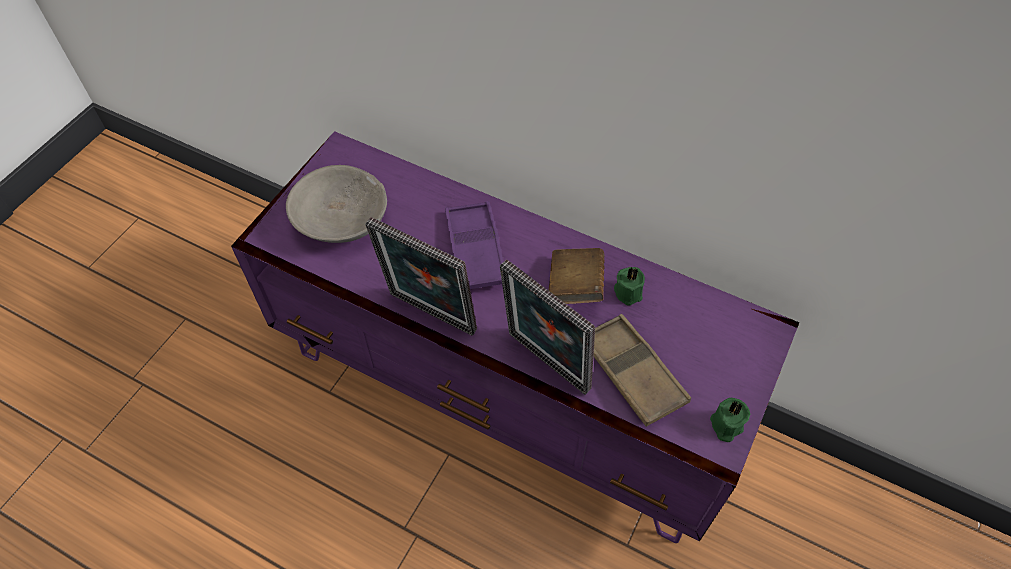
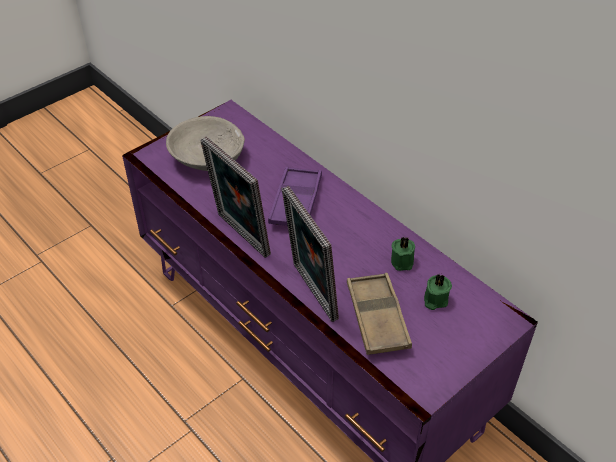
camera: 20 degrees right, 10 degrees down
(575, 287) = (361, 246): brown book -> none
(725, 426) = (436, 377): green candle -> green candle (434, 300)

